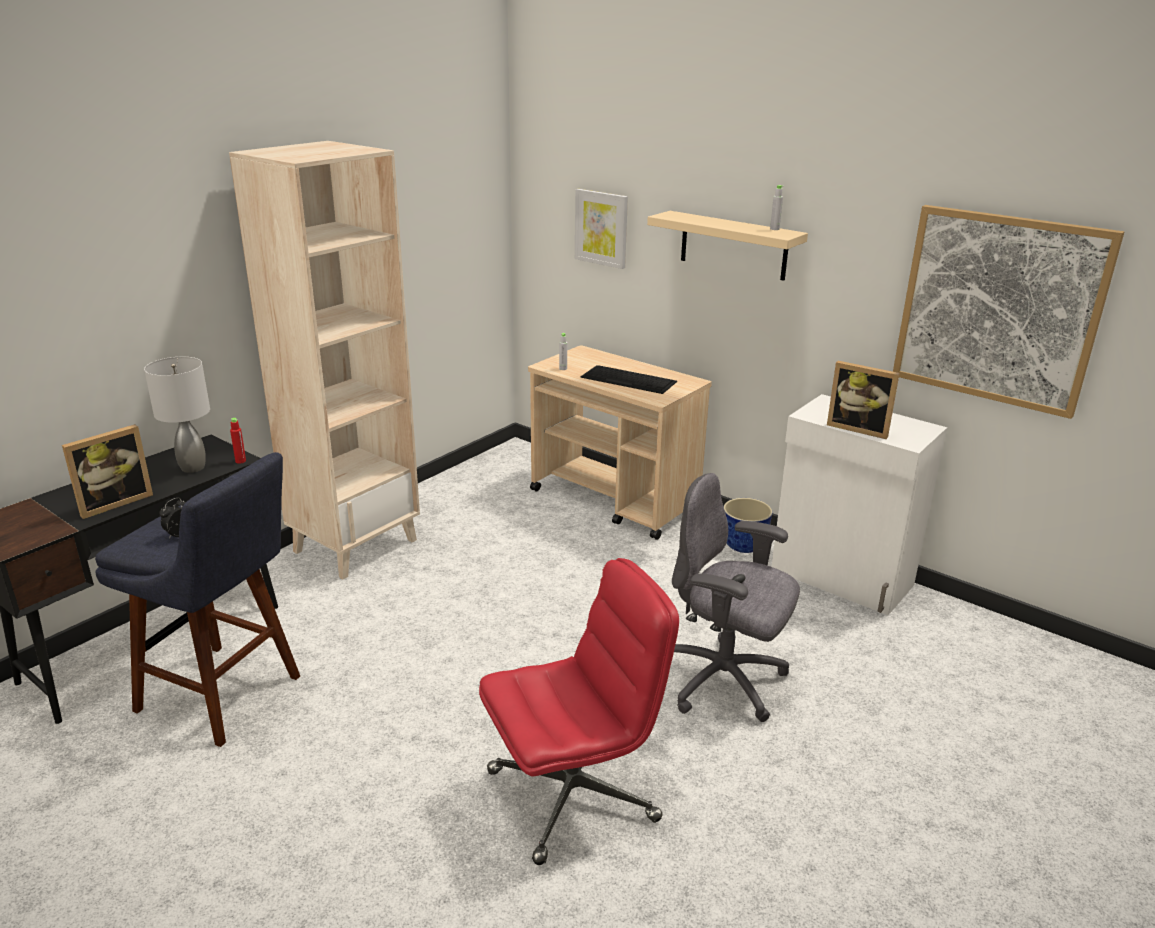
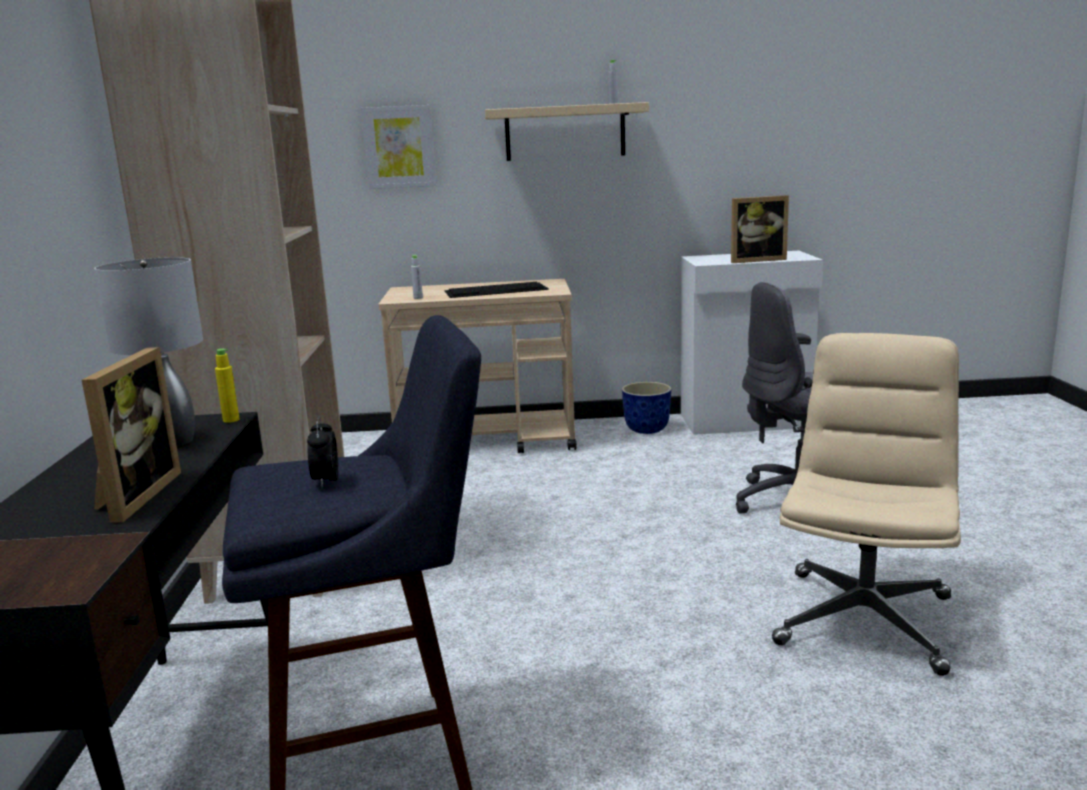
camera: 40 degrees left, 10 degrees down
(240, 461) = (231, 420): red bottle -> yellow bottle
(574, 794) = (863, 619): red office chair -> beige office chair
(998, 309) = (821, 135): picture -> none

